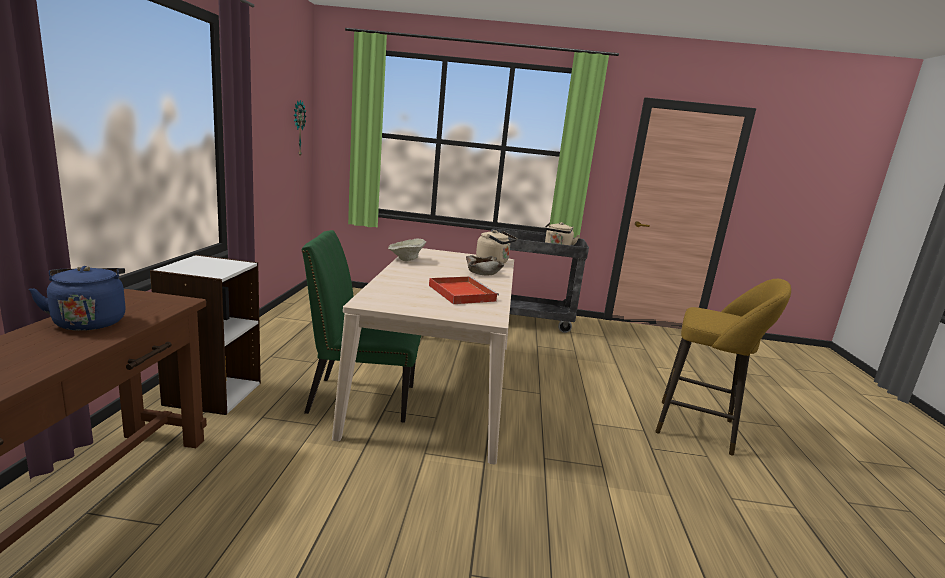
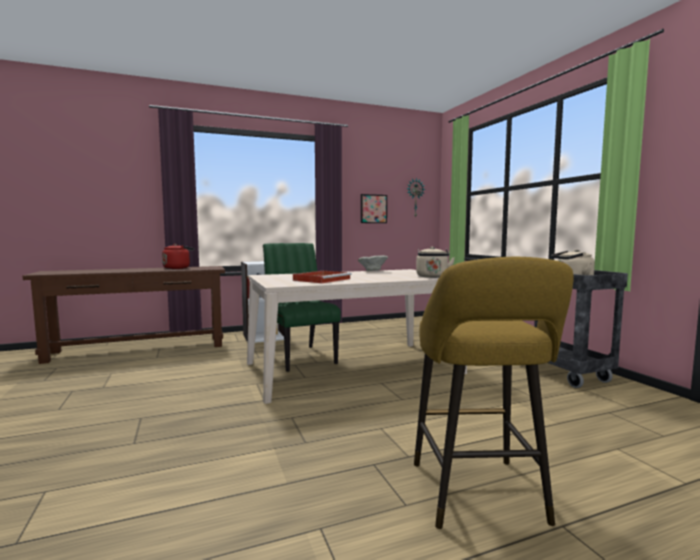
camera: 65 degrees right, 10 degrees down
(90, 321) = (178, 268): blue kettle -> red kettle
(267, 146) = (373, 209): none -> picture
(482, 272) = (392, 277): beige bowl -> none

